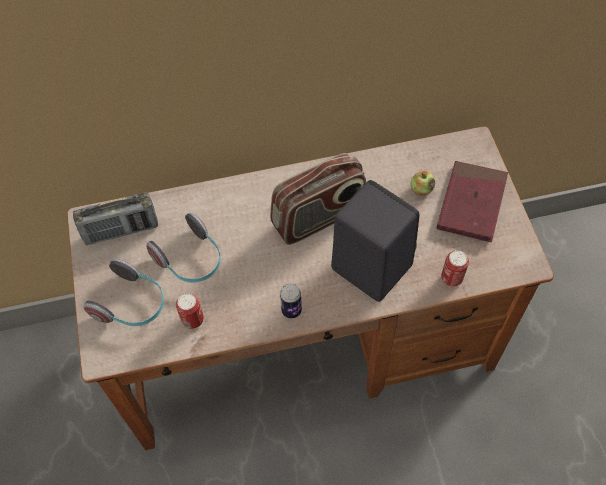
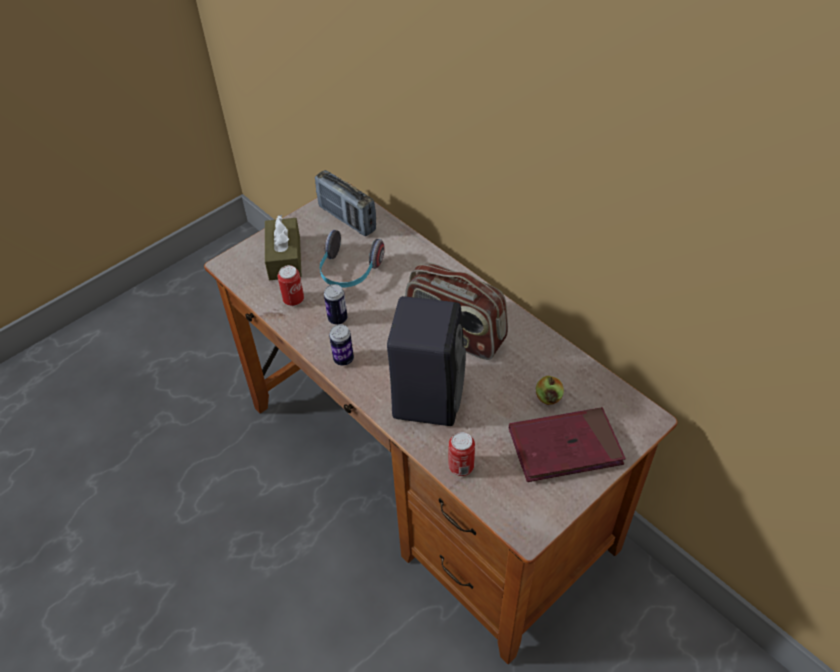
camera: 60 degrees right, 10 degrees down
(132, 304) = (284, 258): headphones -> brown tissue box
(241, 294) = (337, 319): none -> can

